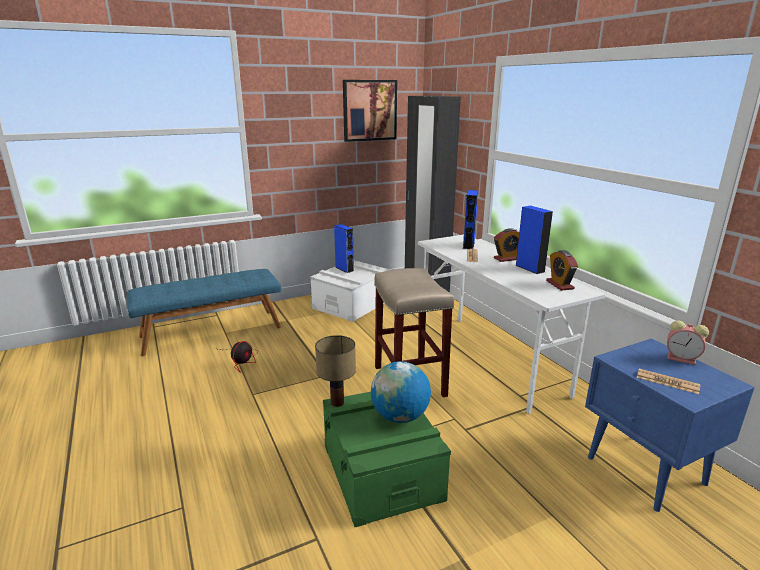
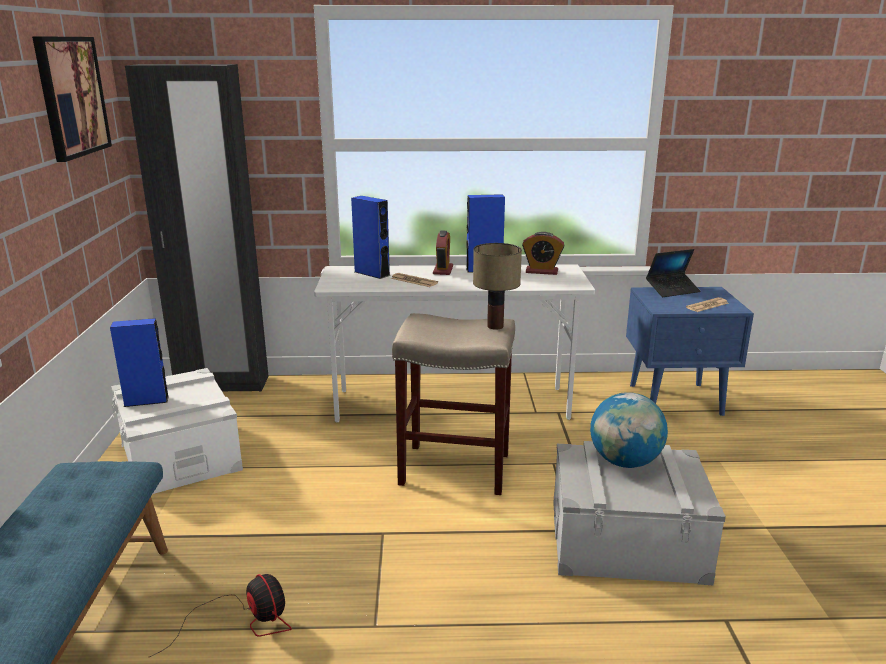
camera: 65 degrees left, 0 degrees up
(336, 403) = (577, 497): table lamp -> table lamp (495, 327)
(382, 472) = (627, 540): green storage box -> grey storage box
(682, 359) = (672, 290): alarm clock -> laptop

